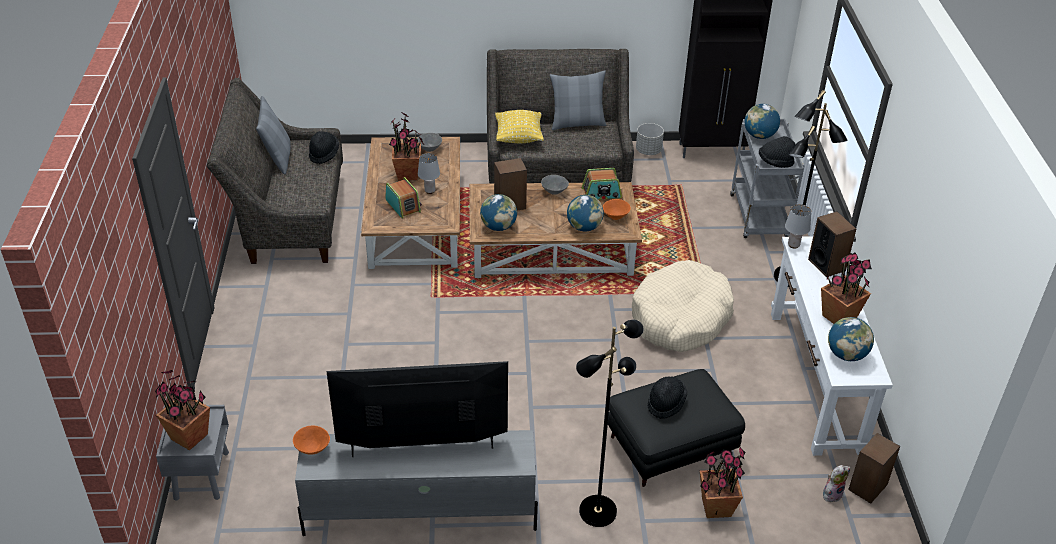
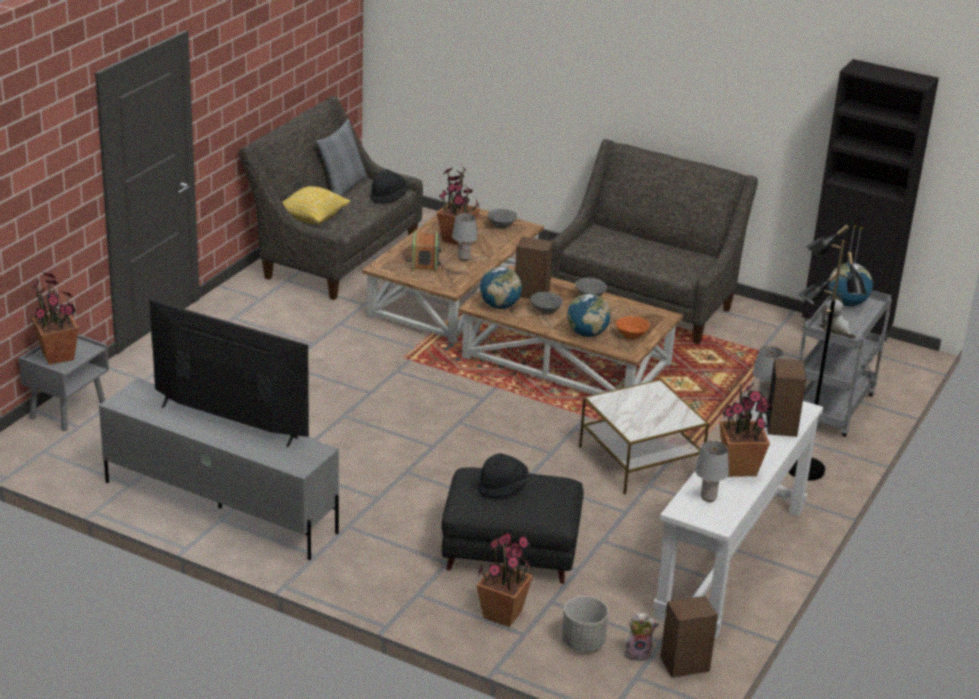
camera: 30 degrees right, 10 degrees down
(313, 449) = (135, 390): orange bowl -> none
(518, 138) = (597, 240): yellow pillow -> yellow pillow (312, 219)
(536, 218) = (546, 311): none -> grey bowl
(577, 123) = (674, 247): grey pillow -> none
(597, 510) = (382, 569): black floor lamp -> none
(601, 193) = (638, 313): radio -> none
(648, 151) = (769, 315): grey planter -> grey planter (583, 642)
(680, 318) = (640, 460): beige dog bed -> side table
(775, 162) = (836, 330): black hat -> plush toy
(846, 355) = (708, 498): globe -> grey table lamp

